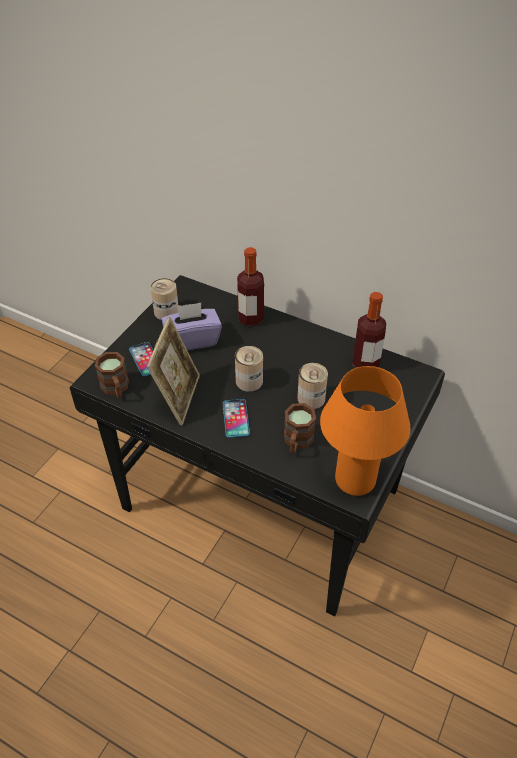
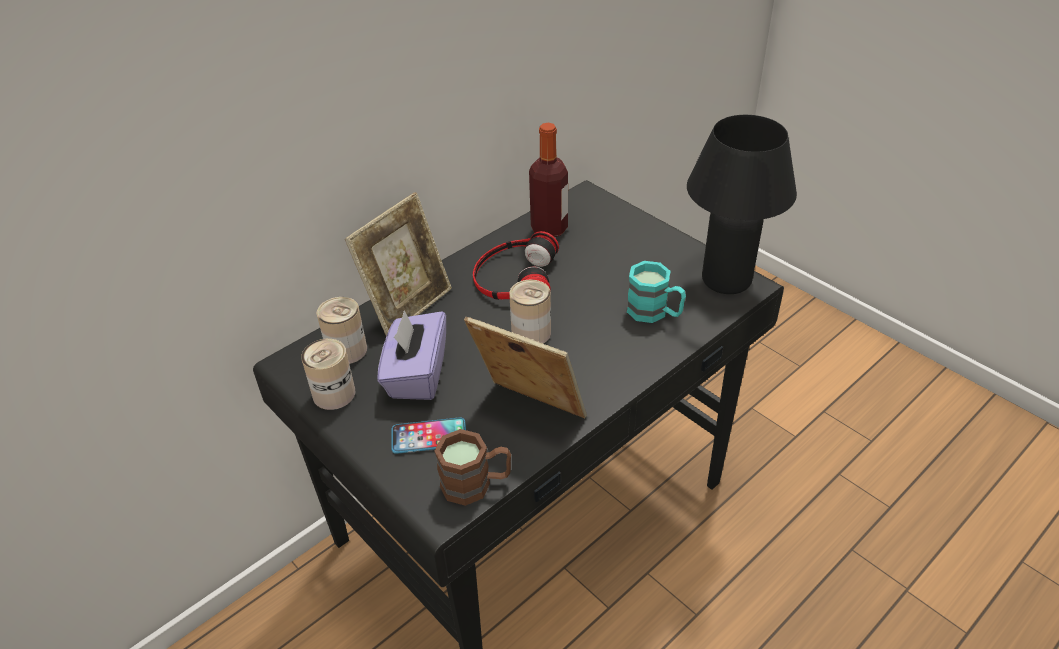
camera: 70 degrees left, 5 degrees down
(236, 418) = (594, 359): phone -> none
(251, 318) = (408, 306): bottle -> picture frame
(297, 442) = (655, 312): brown mug -> turquoise mug
(302, 359) = (514, 277): none -> headphones
(311, 398) = (587, 285): can -> can (347, 350)
(355, 480) = (726, 280): orange table lamp -> black table lamp

